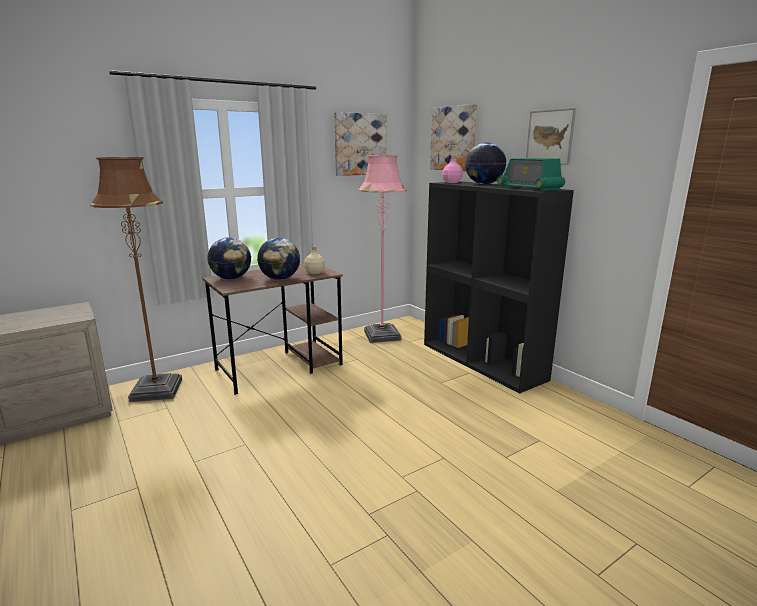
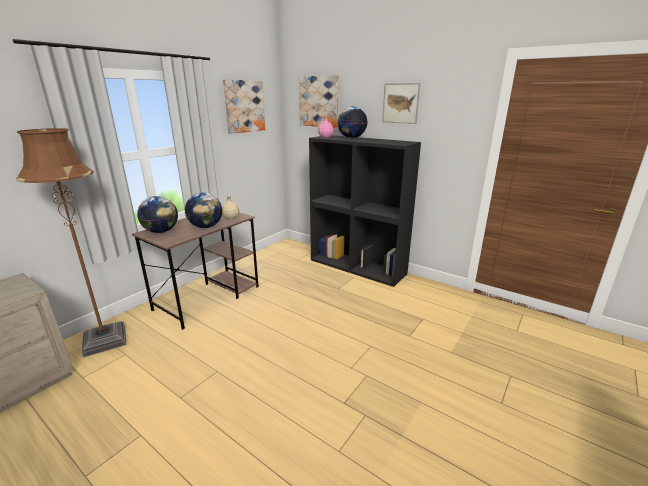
camera: 20 degrees left, 5 degrees up
(382, 336) = (276, 257): pink floor lamp -> none
(529, 188) = (391, 142): radio -> none

